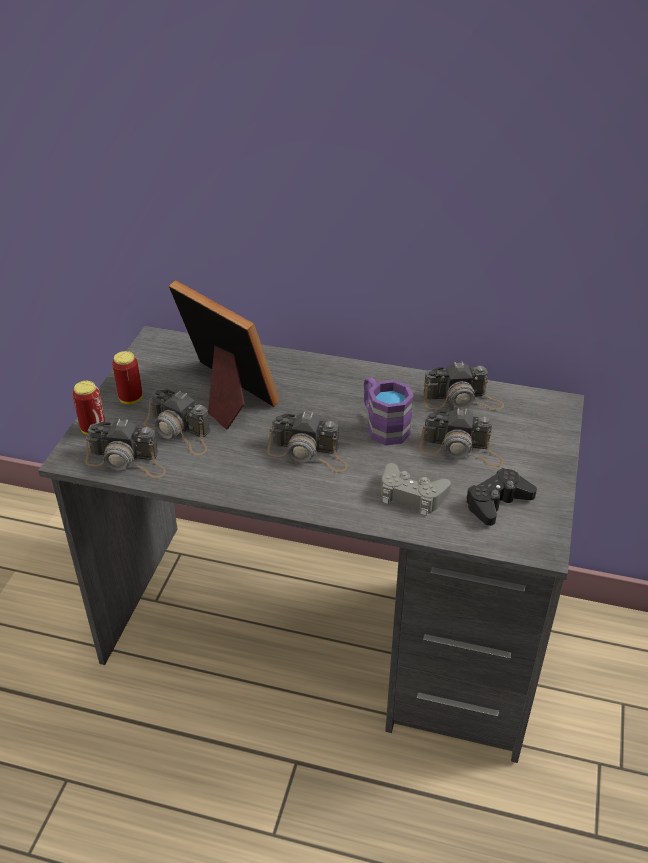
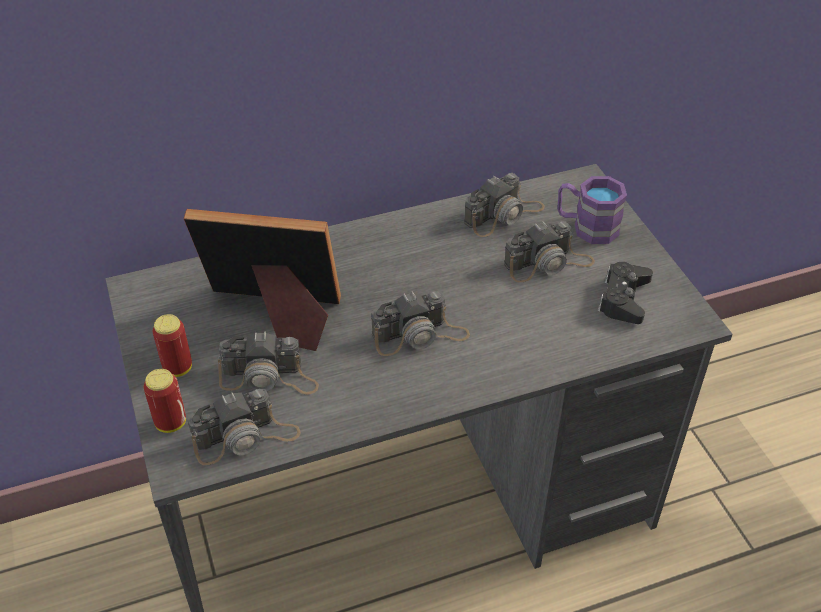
camera: 35 degrees left, 5 degrees up
(383, 426) = (460, 273): purple mug -> purple mug (586, 227)
(411, 495) = (549, 329): grey game controller -> none

